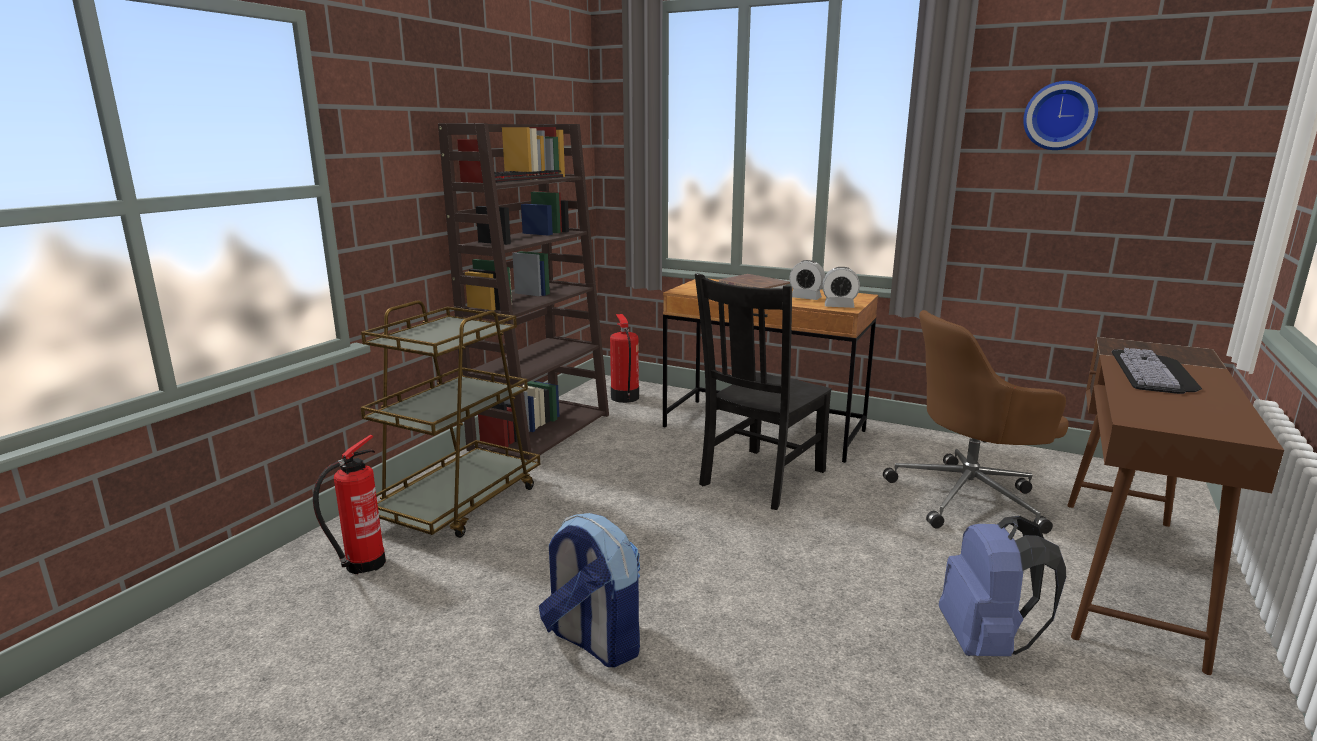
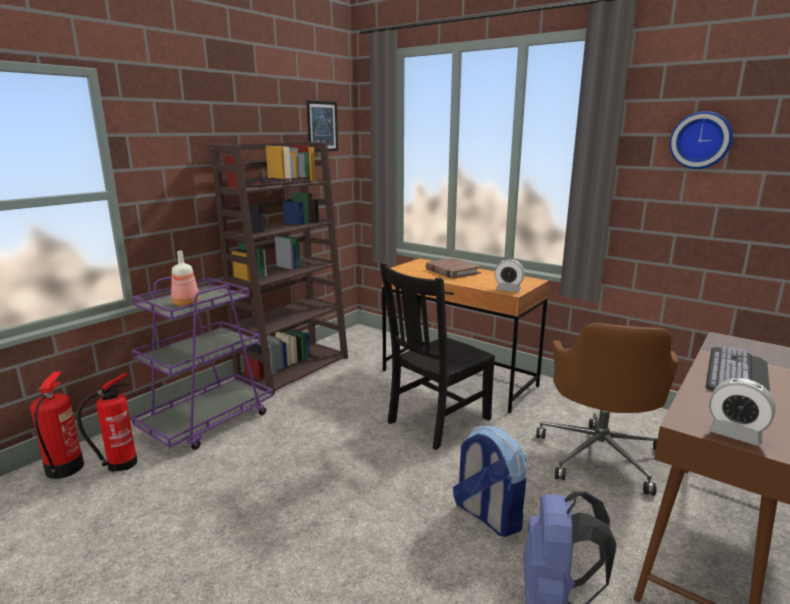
camera: 10 degrees right, 0 degrees up
(437, 338) = (185, 304): none -> bottle
(459, 503) = (208, 421): brown cart -> purple cart
(560, 104) = (322, 126): none -> picture
(593, 641) = (245, 549): backpack -> backpack (487, 515)
(624, 397) = (366, 344): fire extinguisher -> fire extinguisher (65, 468)
(806, 298) = (487, 281): alarm clock -> alarm clock (735, 434)
(969, 497) = (600, 454): brown office chair -> brown office chair turned 75 degrees counterclockwise

